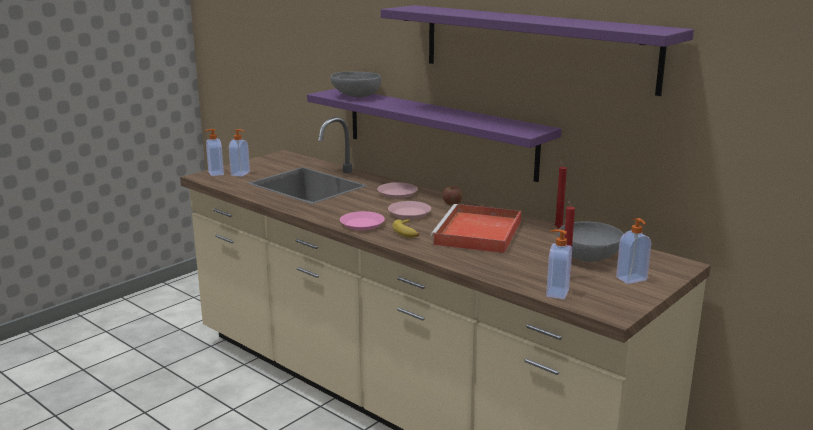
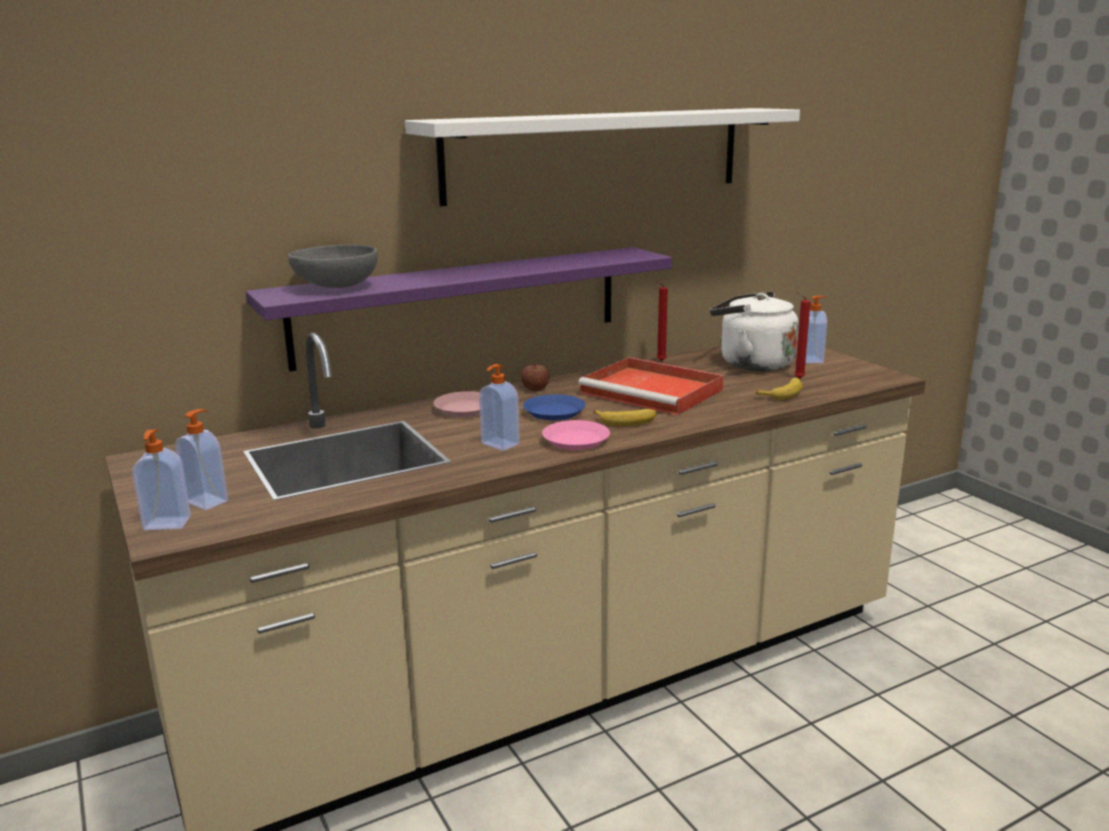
camera: 70 degrees left, 0 degrees up
(409, 213) = (554, 412): pink plate -> blue plate
(516, 273) = (782, 393): none -> banana
(535, 47) = (596, 154): purple shelf -> white shelf
(556, 293) = (839, 387): soap dispenser -> soap dispenser (499, 444)
(589, 257) = (751, 363): grey bowl -> white kettle

